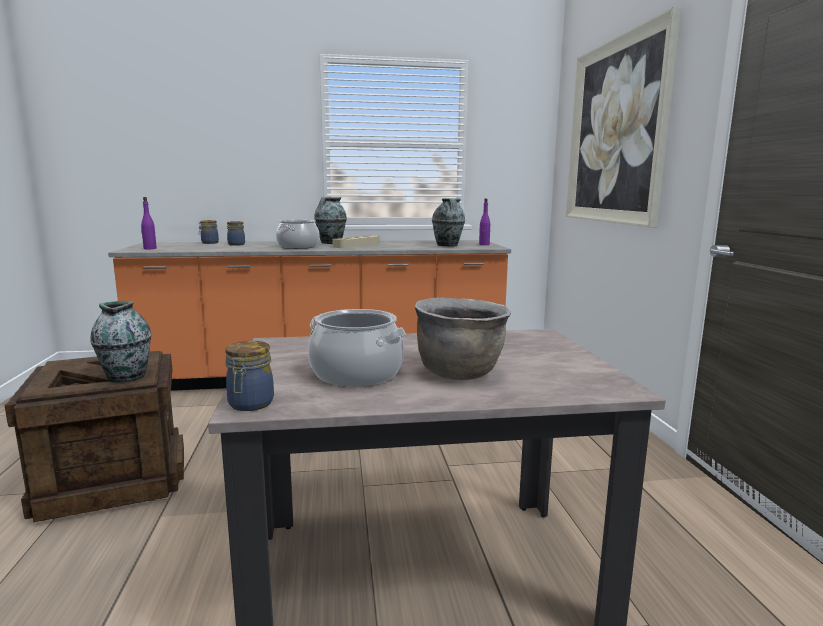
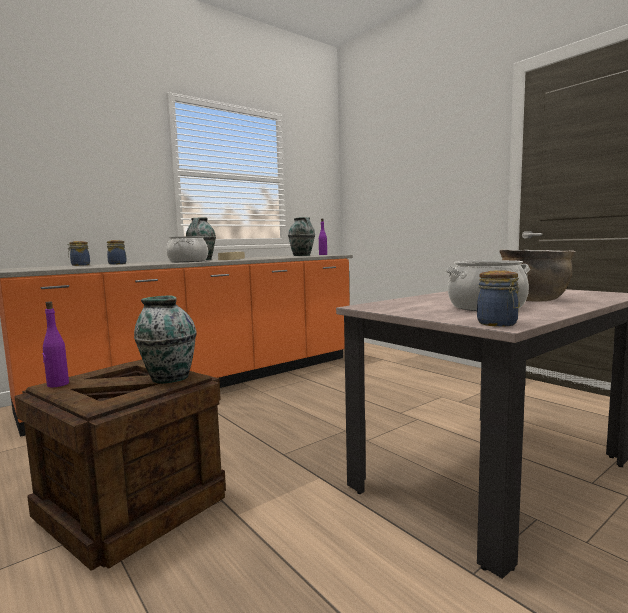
camera: 30 degrees left, 5 degrees down
(150, 248) = (35, 269): purple bottle -> purple bottle (57, 384)
(616, 132) = (411, 169): picture -> none

